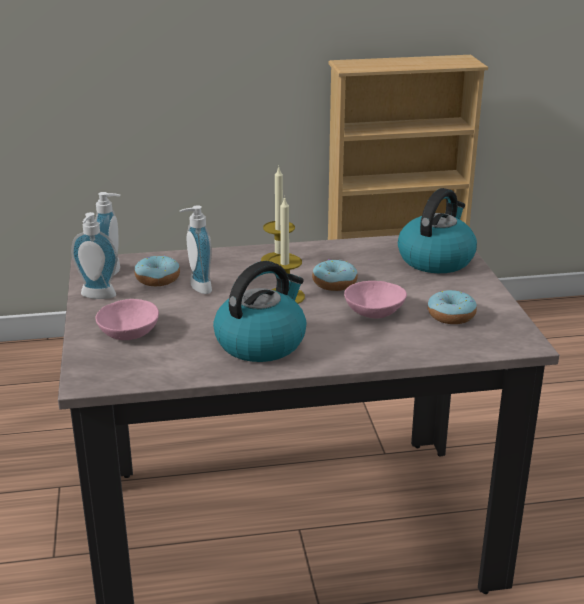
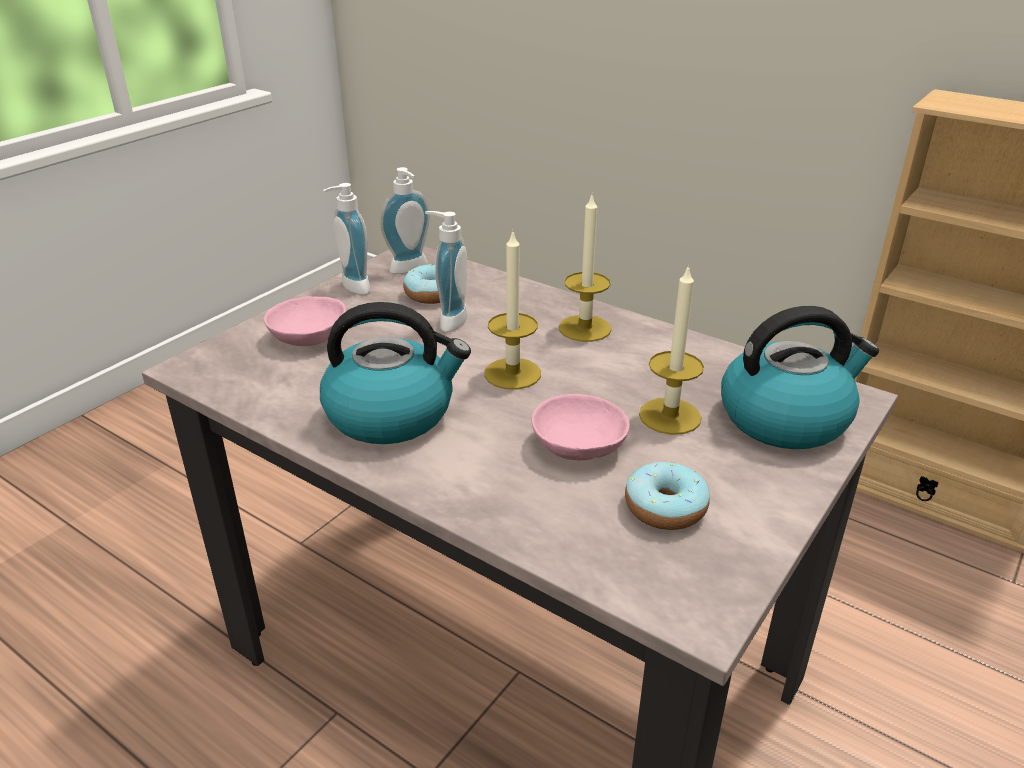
camera: 45 degrees right, 5 degrees up
(334, 283) = (596, 385): donut -> none
(390, 280) = (670, 416): none -> candle

